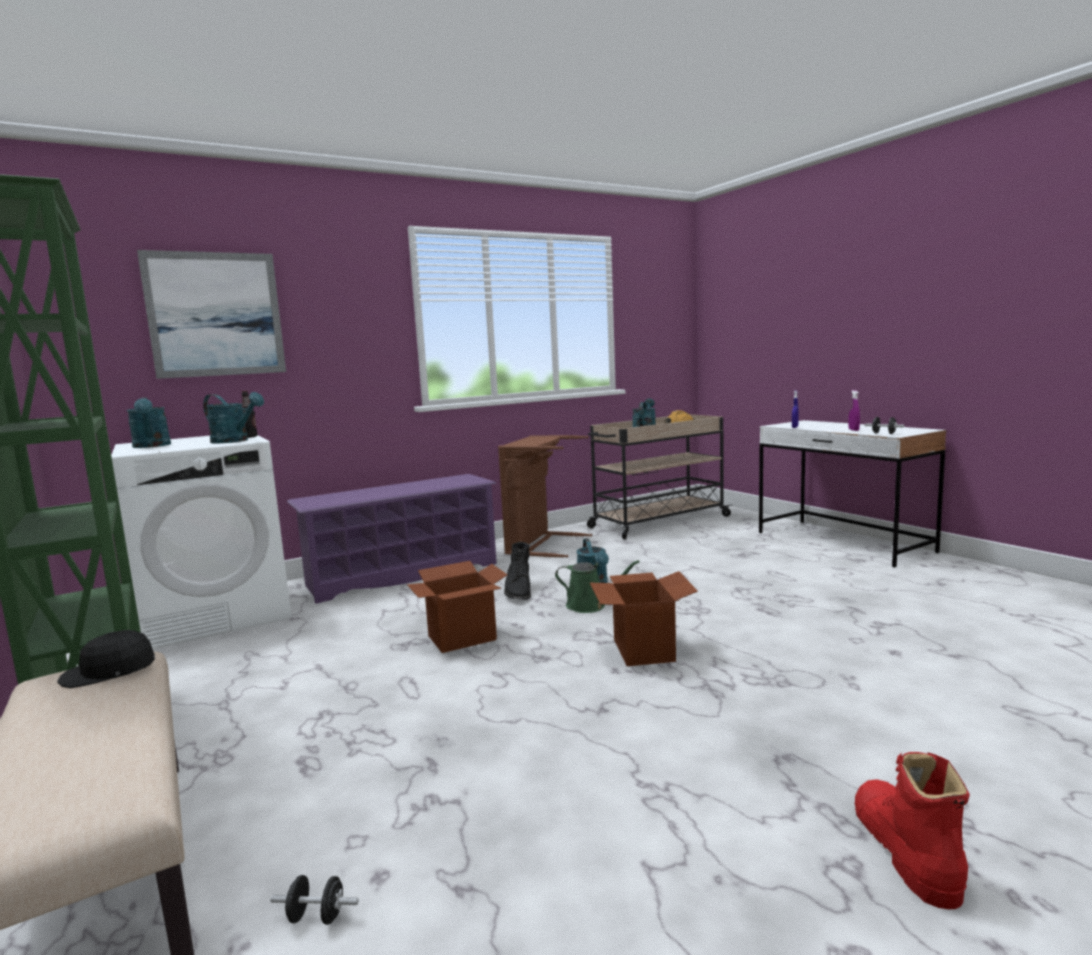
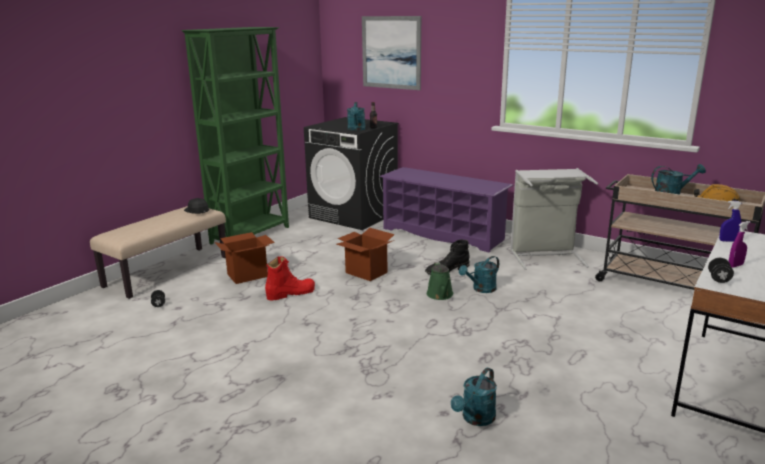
camera: 65 degrees right, 10 degrees up
(152, 446) = (337, 123): turquoise watering can -> turquoise watering can (475, 419)
(216, 614) = (354, 215): white washing machine -> black washing machine
(540, 545) = (545, 256): brown laundry basket -> grey laundry basket
(643, 650) = (384, 322): cardboard box -> cardboard box (247, 275)
(905, 850) = (213, 412): red boot -> red boot (290, 293)

